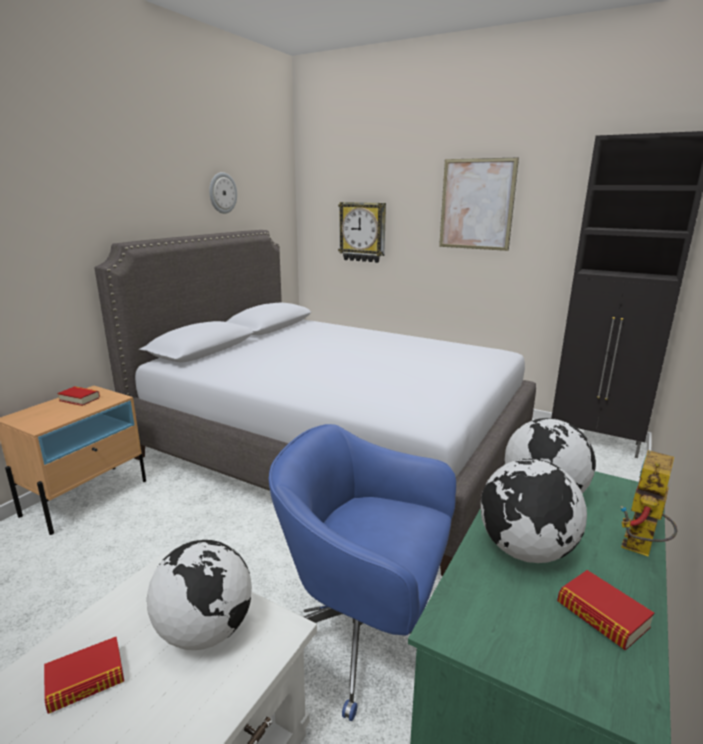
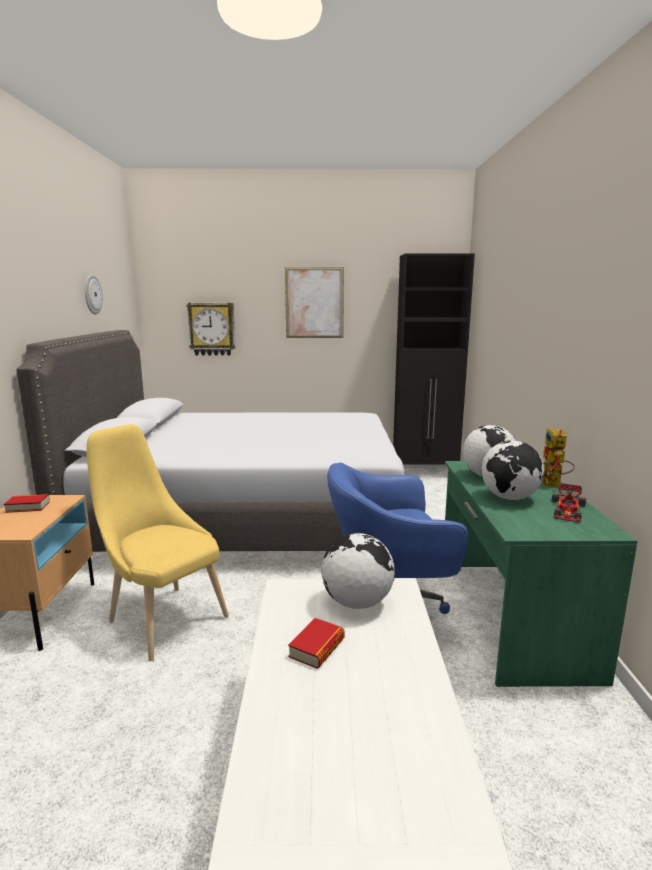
camera: 30 degrees left, 5 degrees down
(159, 538) = (162, 617): none -> yellow chair
(602, 615) = (567, 510): book -> toy car

